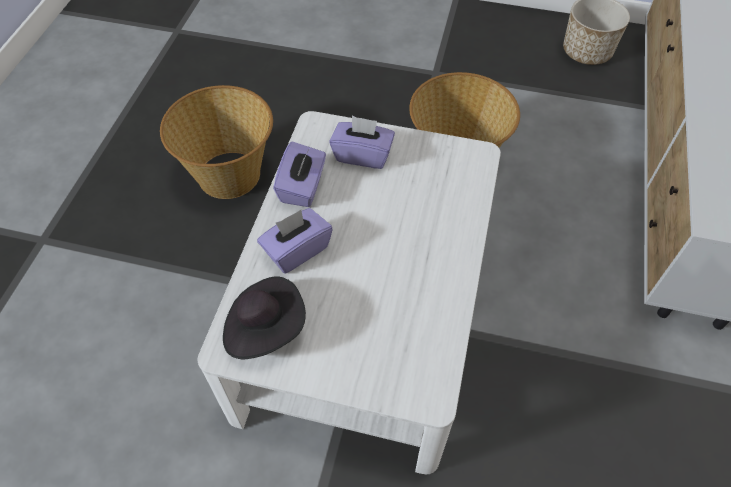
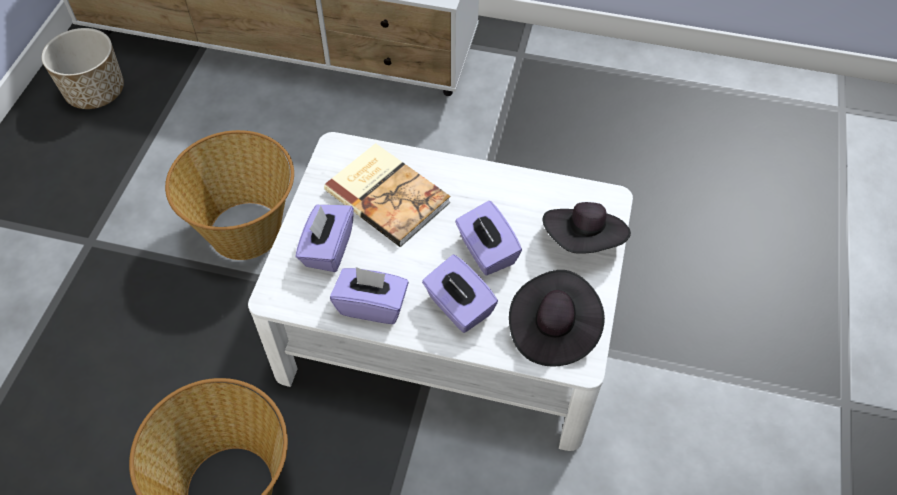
camera: 90 degrees left, 0 degrees up
(359, 274) = (486, 251): none -> purple tissue box
(372, 366) = (584, 241): none -> black hat
(425, 195) = (388, 194): none -> book

